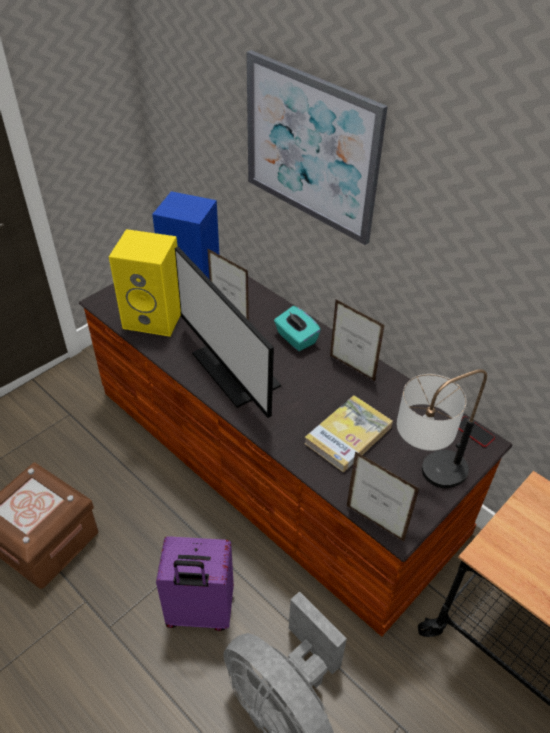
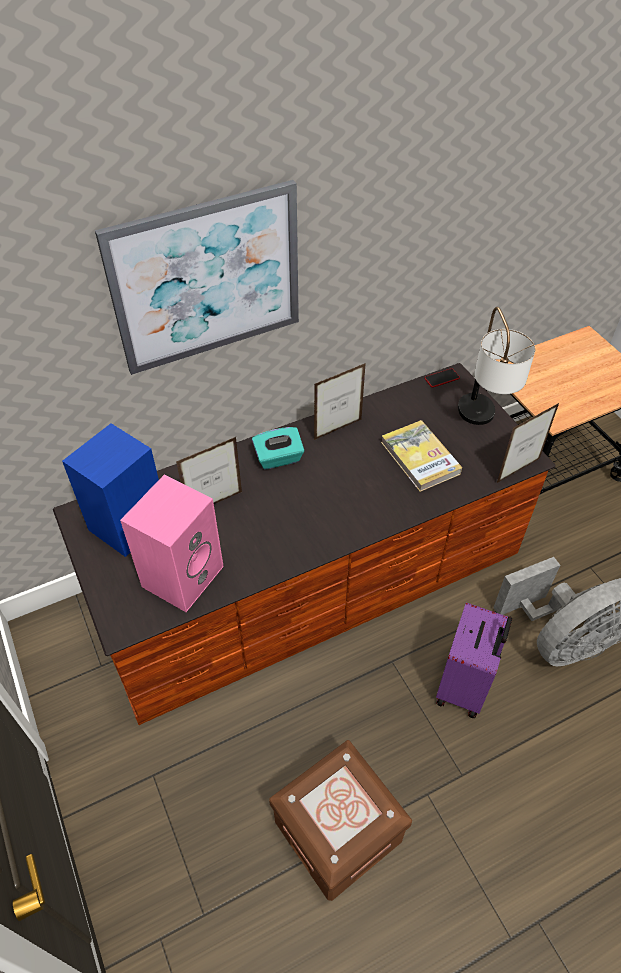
camera: 70 degrees left, 5 degrees up
(155, 317) = (182, 574): yellow speaker -> pink speaker
(234, 370) = (303, 520): monitor -> none

